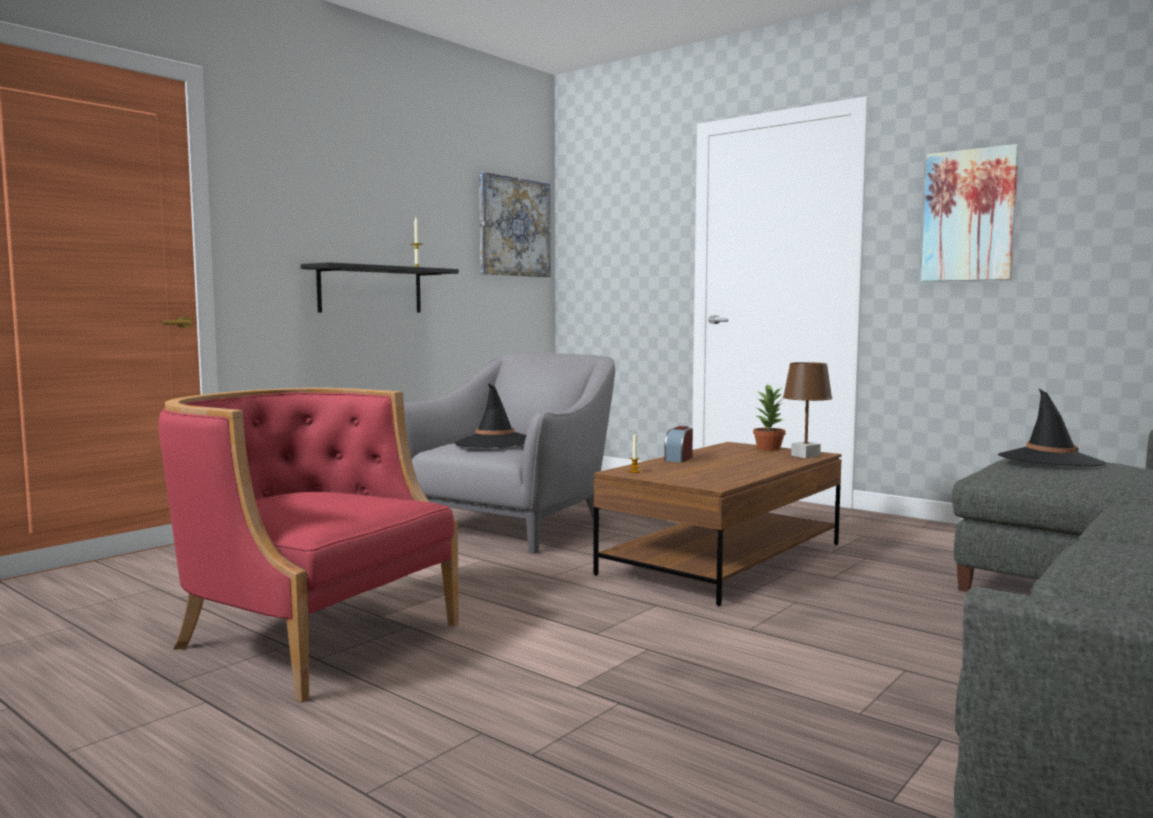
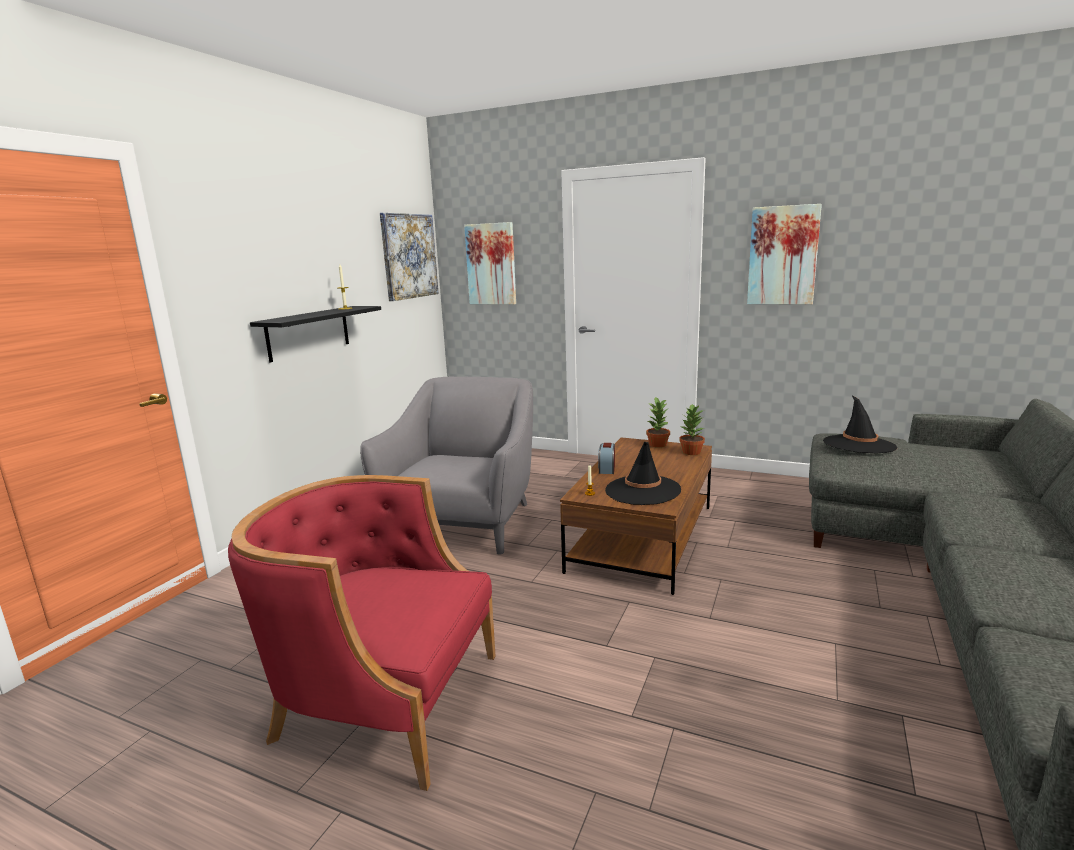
camera: 15 degrees left, 10 degrees up
(494, 442) = (451, 465): black hat -> black hat (642, 490)
(613, 241) = (491, 264): none -> picture
(805, 456) = (691, 452): brown table lamp -> potted plant

